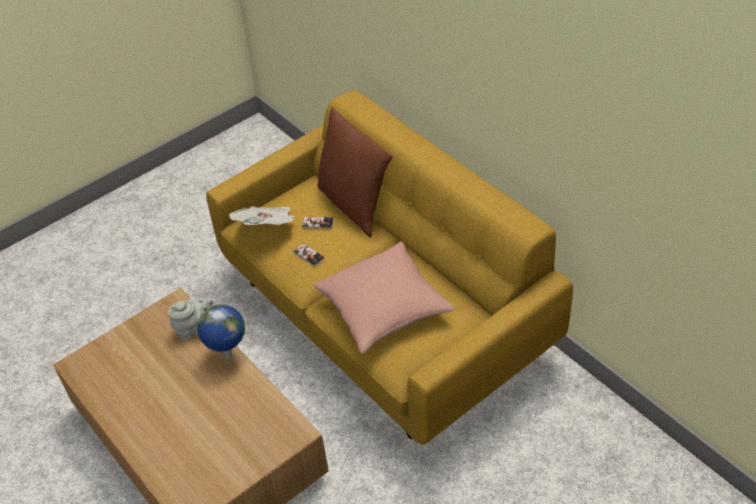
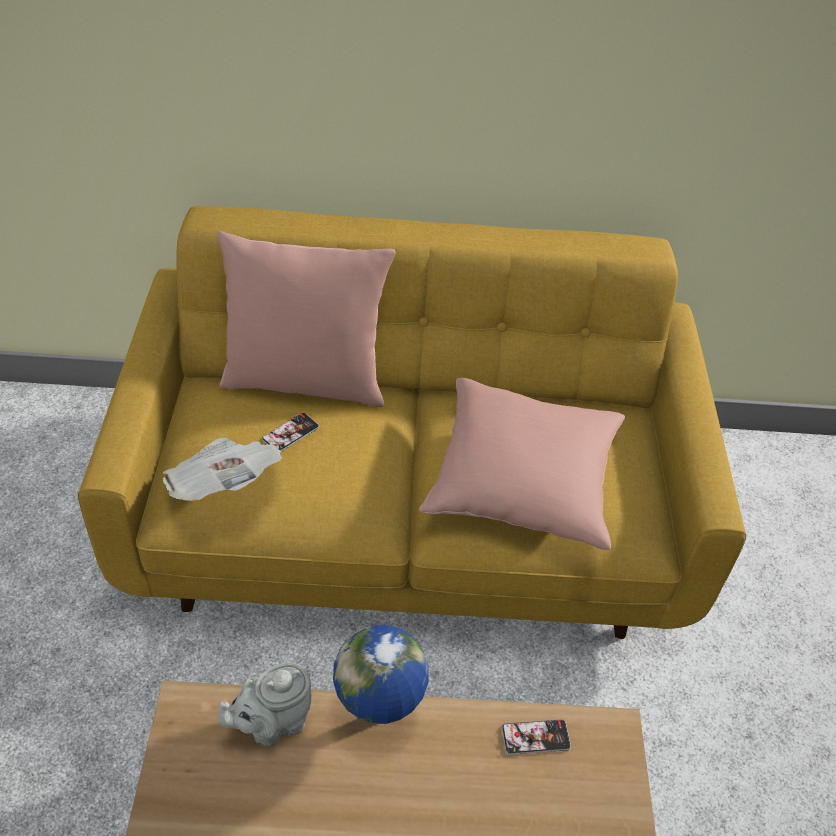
camera: 55 degrees left, 0 degrees up
(194, 329) = (273, 724): grey teapot -> grey teapot turned 135 degrees counterclockwise
(309, 255) = (337, 483): phone -> phone (535, 737)
(354, 205) = (305, 381): brown pillow -> pink pillow

